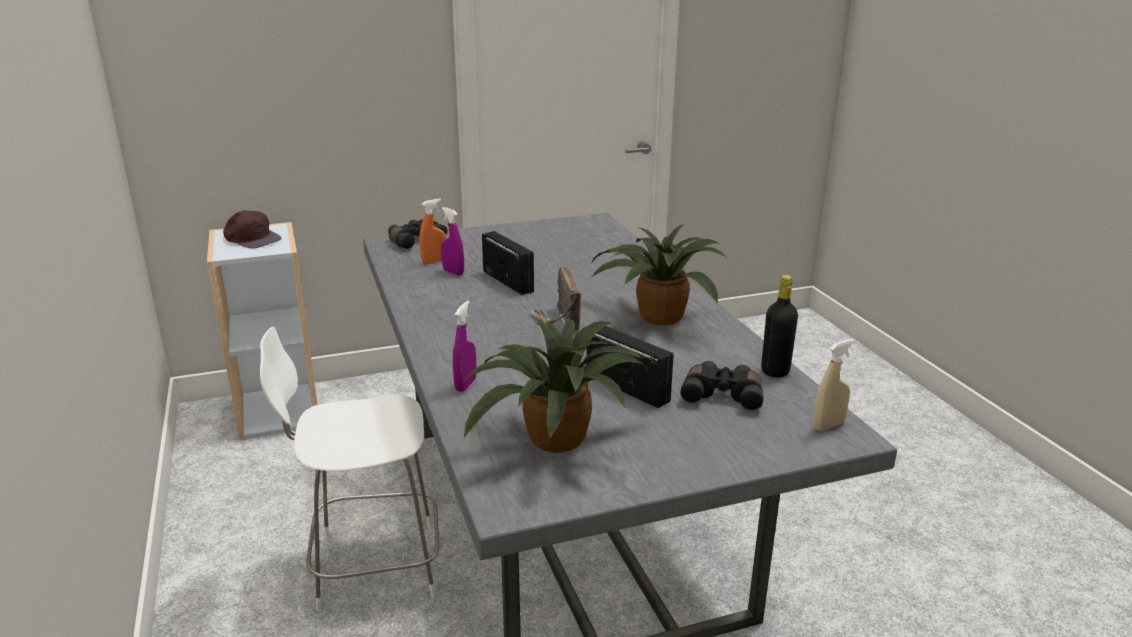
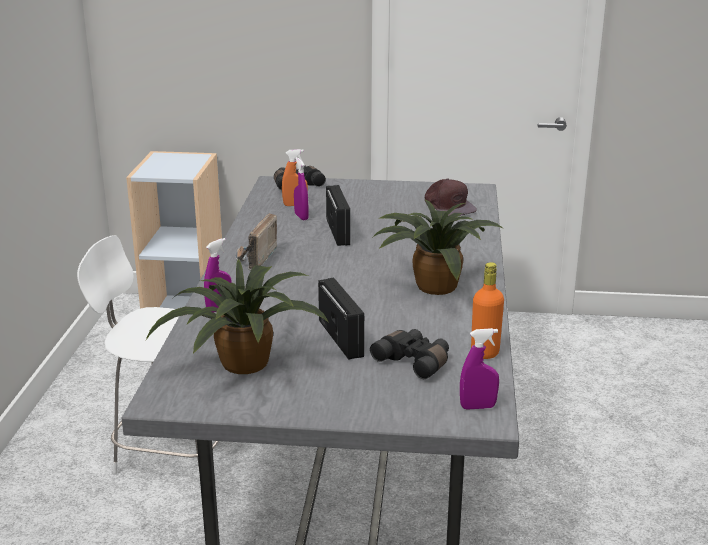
camera: 25 degrees right, 0 degrees up
(251, 238) = (174, 163): brown cap -> brown cap (449, 206)
(558, 321) = (344, 273): radio -> radio (254, 259)
(775, 371) = (485, 353): black bottle -> orange bottle
(828, 425) = (477, 407): beige spray bottle -> purple spray bottle

